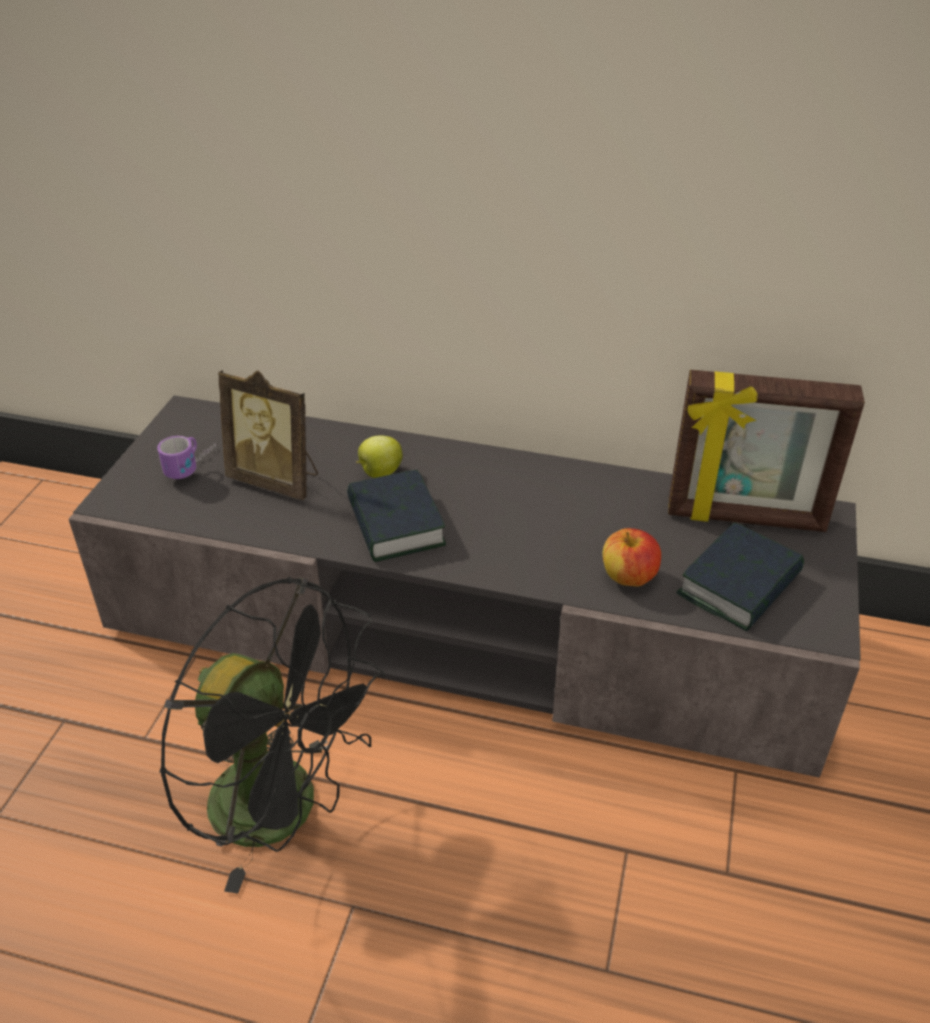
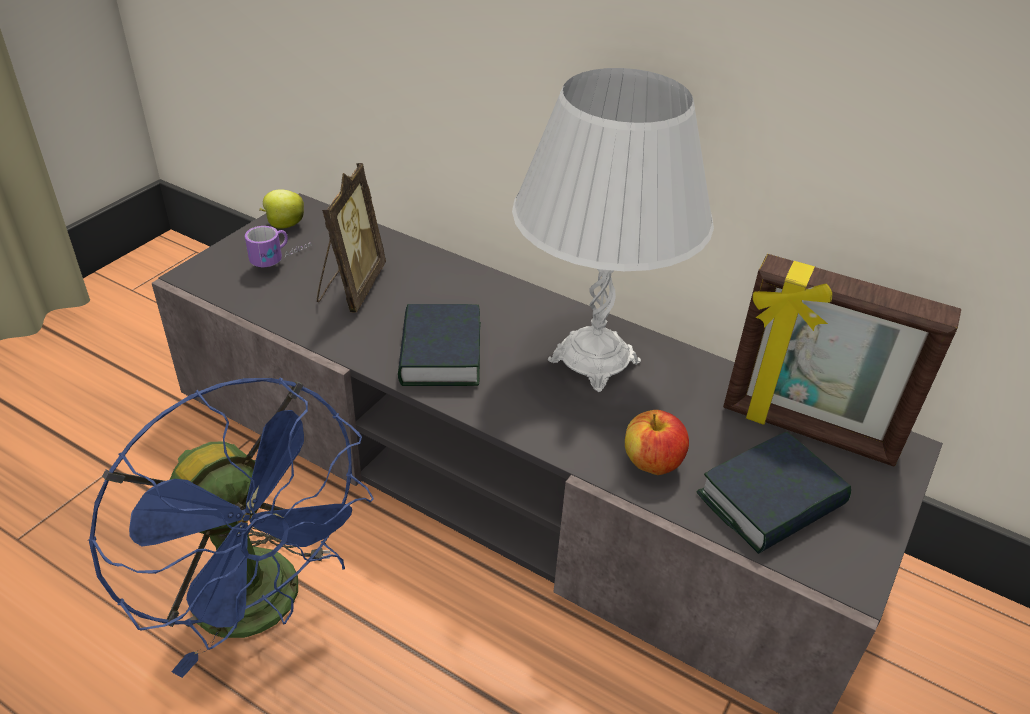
camera: 15 degrees right, 0 degrees up
(277, 480) = (350, 287): picture frame -> picture frame turned 120 degrees counterclockwise
(285, 810) = (263, 608): black fan -> blue fan
(379, 473) = (449, 302): apple -> apple (284, 225)
(538, 499) = (594, 361): none -> white table lamp

